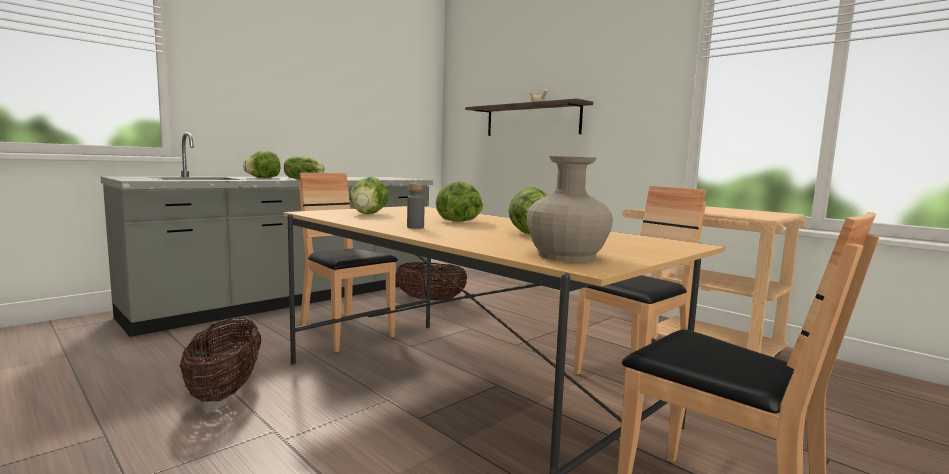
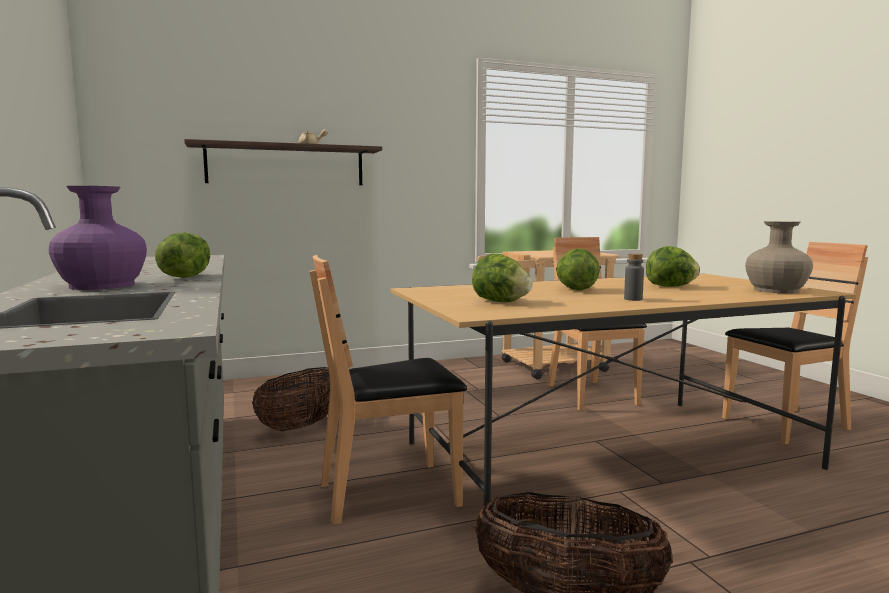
camera: 65 degrees left, 0 degrees up
(263, 177) = (102, 286): lettuce -> purple vase

